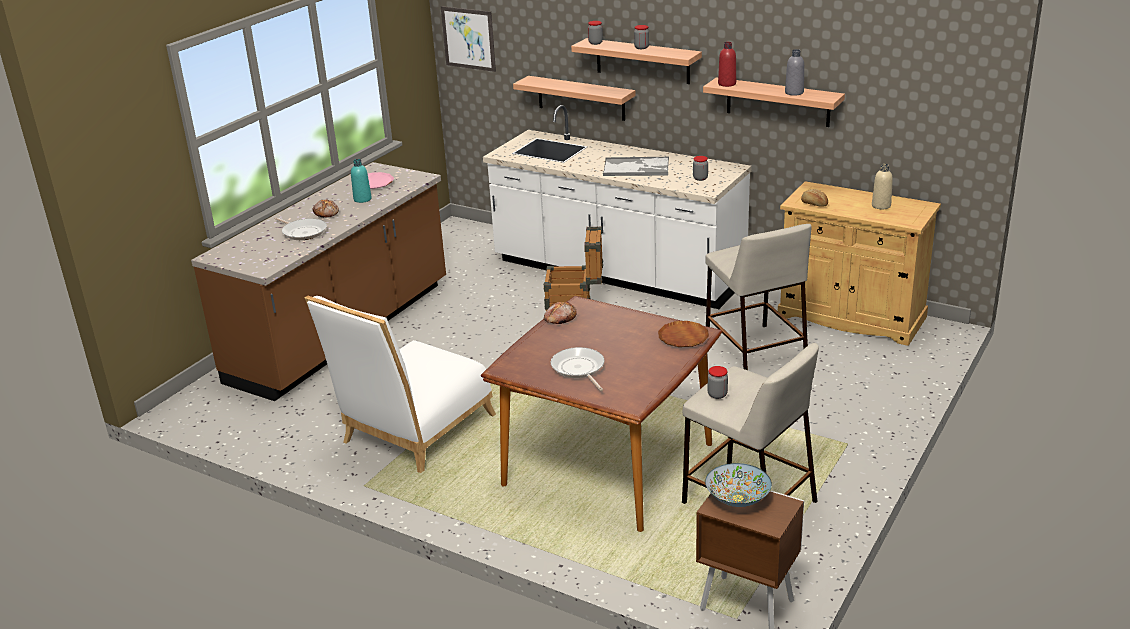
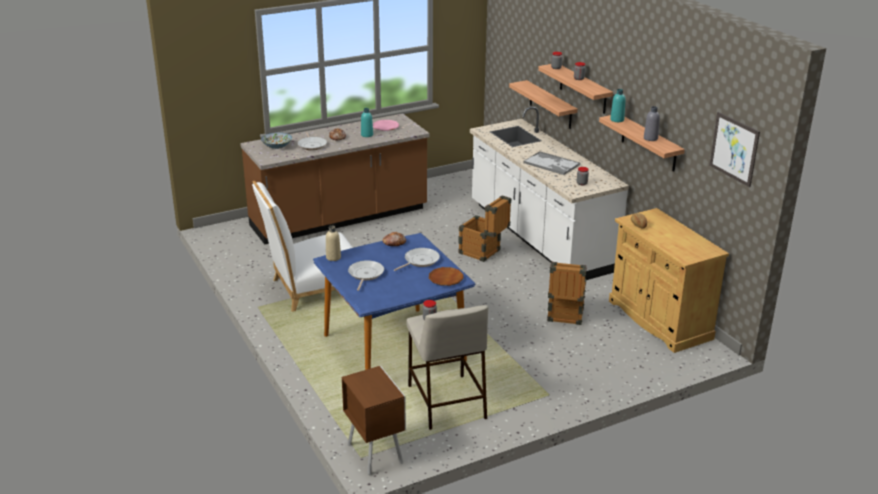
camera: 30 degrees right, 0 degrees up
(468, 38) = (501, 44): picture -> picture (734, 149)
(607, 465) = (393, 348): brown dining table -> blue dining table
(622, 328) = (420, 261): none -> frying pan
(727, 84) = (617, 120): red bottle -> turquoise bottle
(738, 498) = (371, 379): bowl -> bowl (277, 147)
(754, 351) = (564, 317): beige stool -> crate
(881, 206) = (683, 241): beige bottle -> beige bottle (333, 257)

